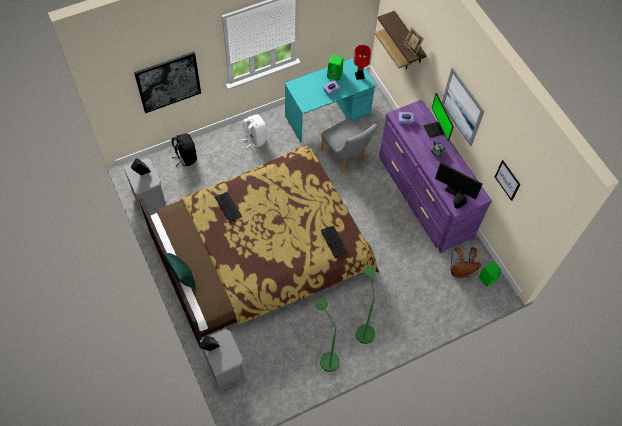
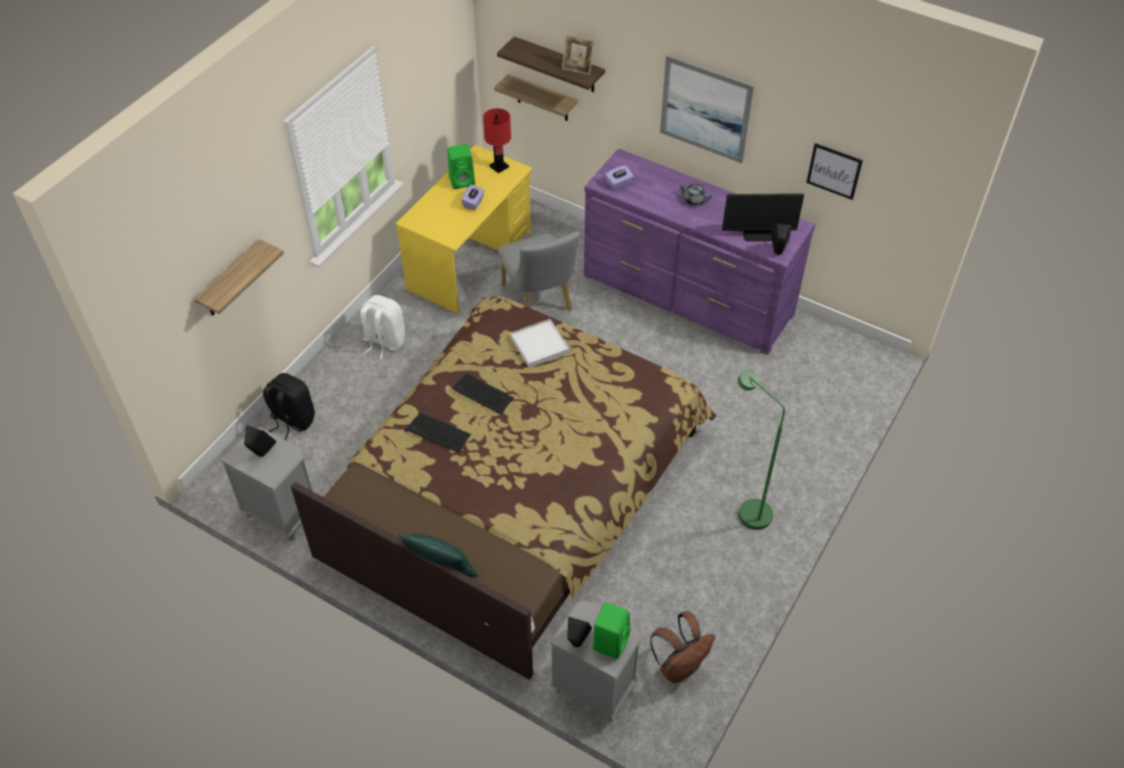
camera: 30 degrees left, 10 degrees down
(168, 82) = (231, 281): picture -> shelf
(309, 187) = (539, 345): none -> white tray
(326, 357) = (727, 579): green floor lamp -> none
(327, 116) = (470, 261): turquoise desk -> yellow desk
(333, 241) = (634, 397): keyboard -> keyboard (483, 394)
(346, 158) = (539, 301): grey chair -> grey chair turned 45 degrees clockwise
(434, 130) = (667, 176): monitor -> none
(460, 271) = (812, 363): brown backpack -> brown backpack (680, 666)
(487, 278) = (853, 353): green speaker -> green speaker (611, 641)

